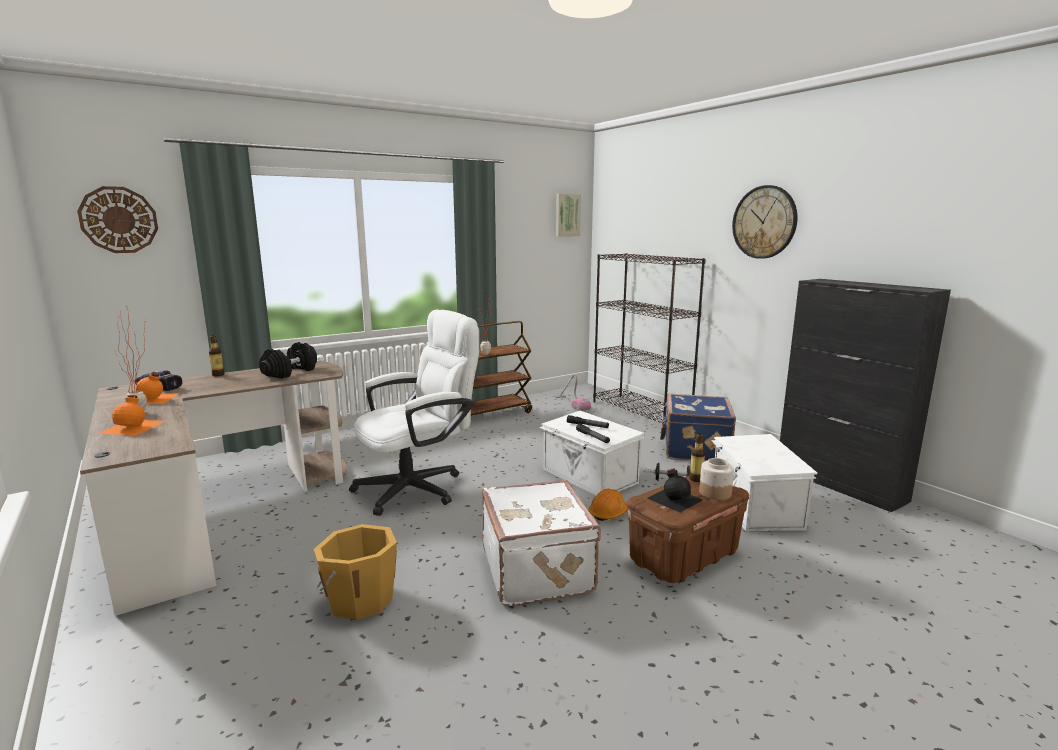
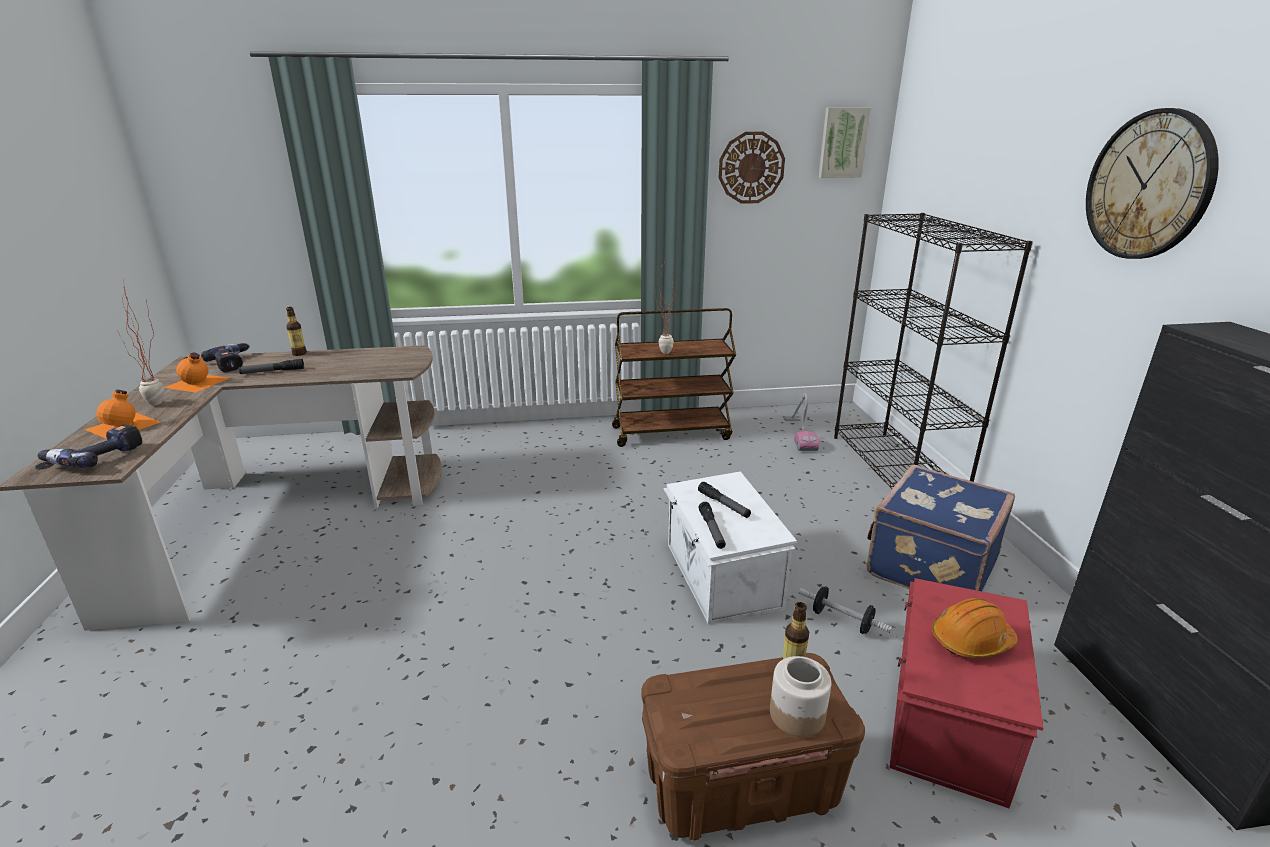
camera: 25 degrees right, 10 degrees up
(119, 220) = (219, 157): wall clock -> wall clock (751, 168)
(146, 443) = (96, 457): none -> power drill
(214, 386) = (272, 371): none -> flashlight
(290, 372) = (369, 362): black dumbbell -> none
(360, 600) = (290, 697): orange bucket -> none
(419, 487) = (495, 534): white office chair -> none
(539, 570) = (519, 728): white suitcase -> none
(608, 513) = (694, 655): orange hard hat -> orange hard hat (971, 641)
(674, 498) = (718, 703): black bottle -> none
(754, 506) = (946, 719): white storage box -> red storage box

